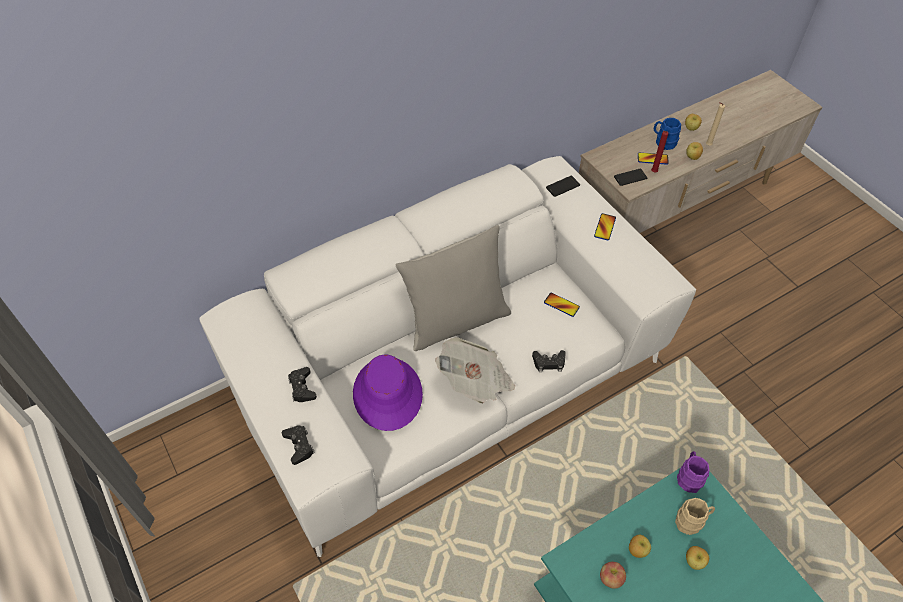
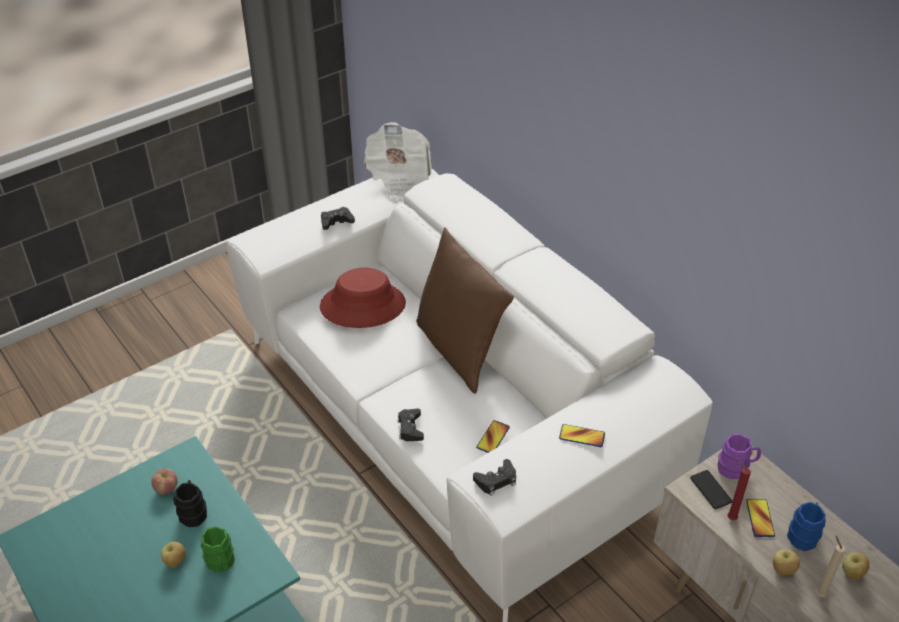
camera: 85 degrees right, 10 degrees down
(299, 446) = (278, 227): black game controller -> black game controller (496, 480)
(387, 394) = (363, 305): purple hat -> red hat
(456, 321) = (459, 350): grey pillow -> brown pillow
(476, 381) = (382, 369): newspaper -> newspaper (399, 177)
(563, 186) = (644, 396): phone -> none
(637, 550) = (193, 512): apple -> black mug
(689, 477) = (274, 565): purple mug -> purple mug (736, 468)
(692, 521) = (220, 563): beige mug -> green mug

